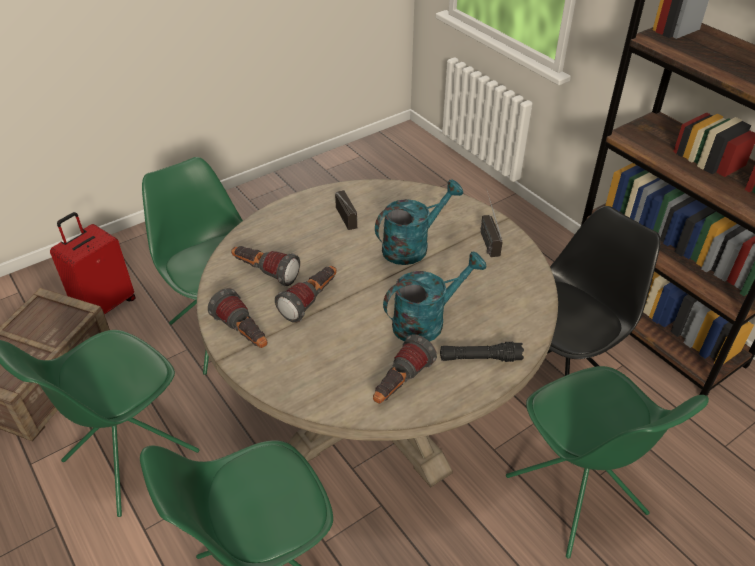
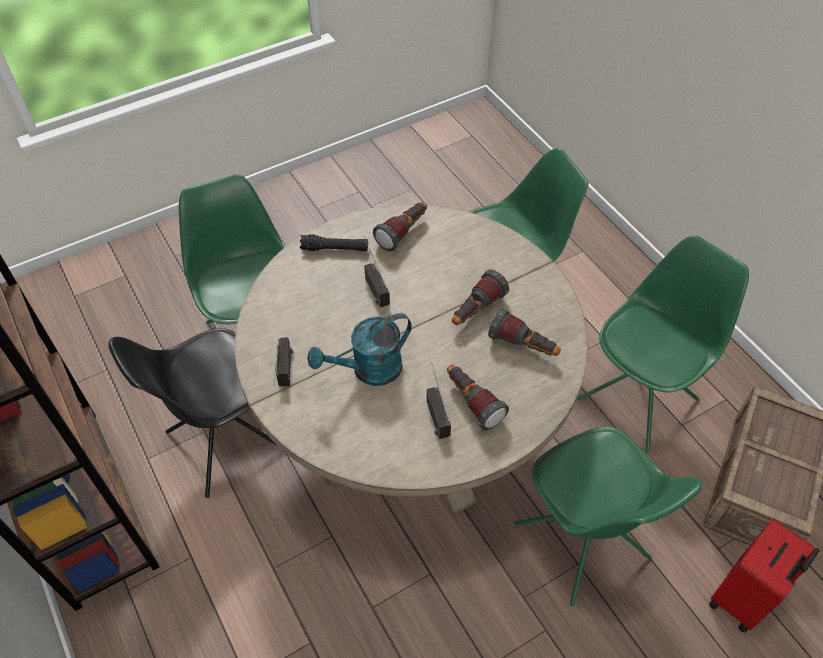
camera: 175 degrees left, 10 degrees up
(244, 334) = (534, 283): flashlight -> flashlight (472, 403)
(426, 321) = (371, 284): turquoise watering can -> radio

